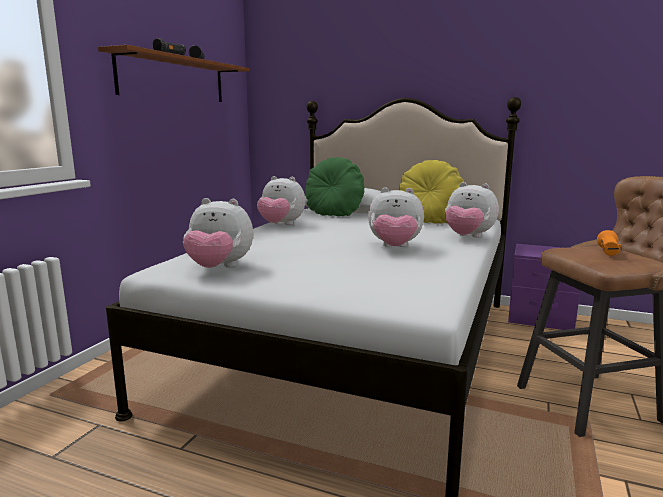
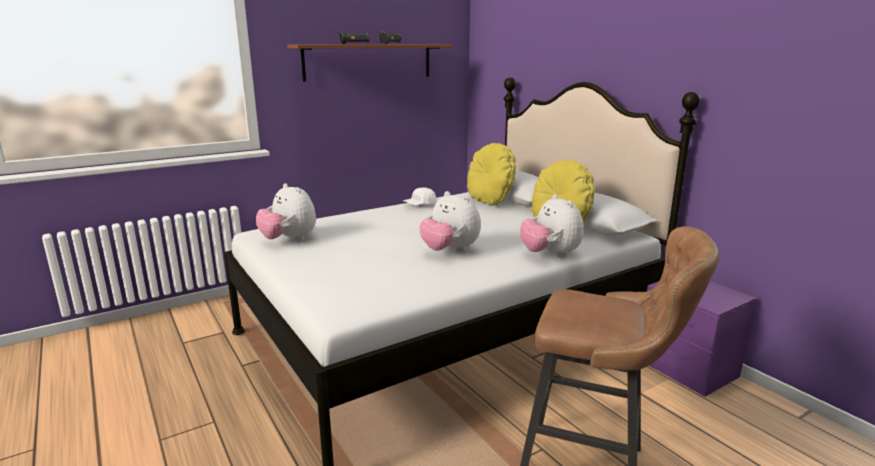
camera: 35 degrees right, 5 degrees up
(281, 225) = (420, 205): plush toy -> white cap
(334, 215) = (490, 201): green pillow -> yellow pillow
(607, 253) = (600, 310): orange flashlight -> none

